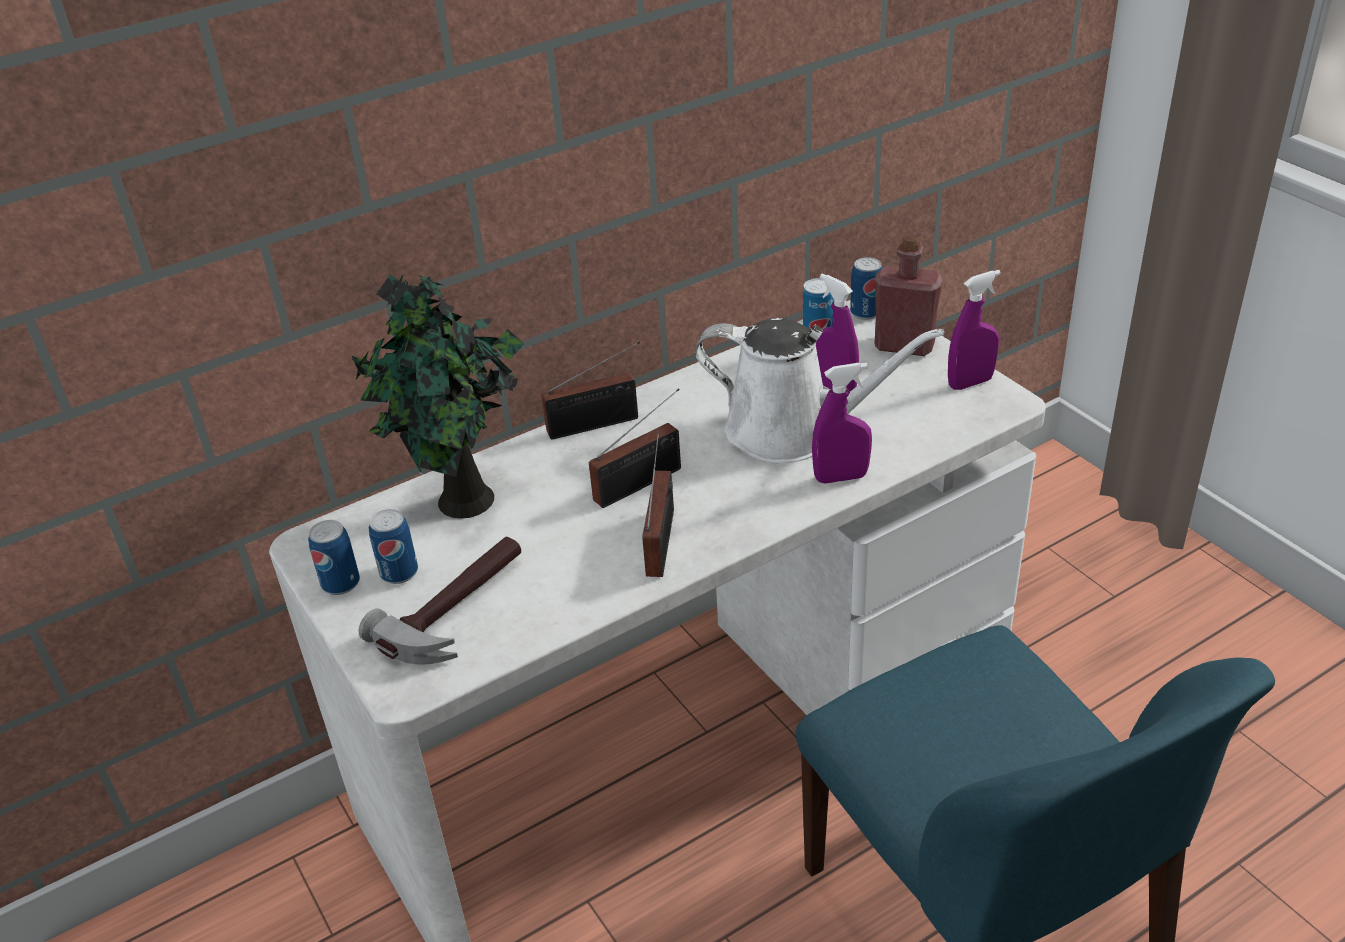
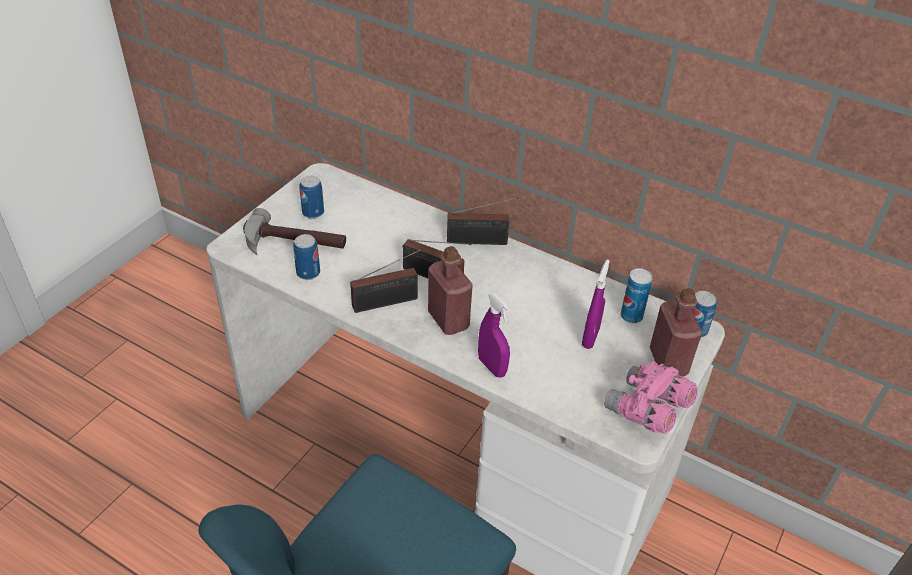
camera: 60 degrees right, 5 degrees up
(341, 583) = (296, 196): can -> can (308, 273)
(465, 504) = (379, 215): potted plant -> none
(598, 424) = (480, 241): radio -> radio turned 45 degrees counterclockwise
(733, 492) = (448, 320): none -> red bottle
(792, 432) = (526, 330): white watering can -> none
(970, 383) = (647, 411): purple spray bottle -> pink binoculars

